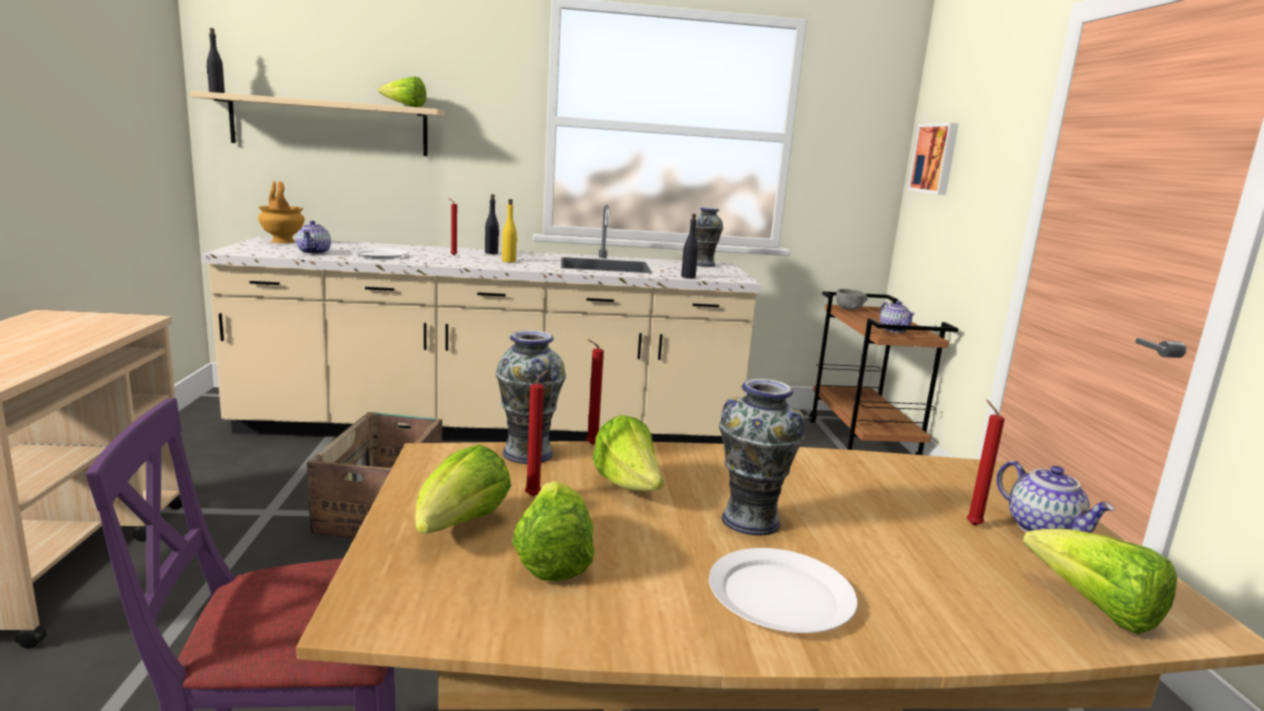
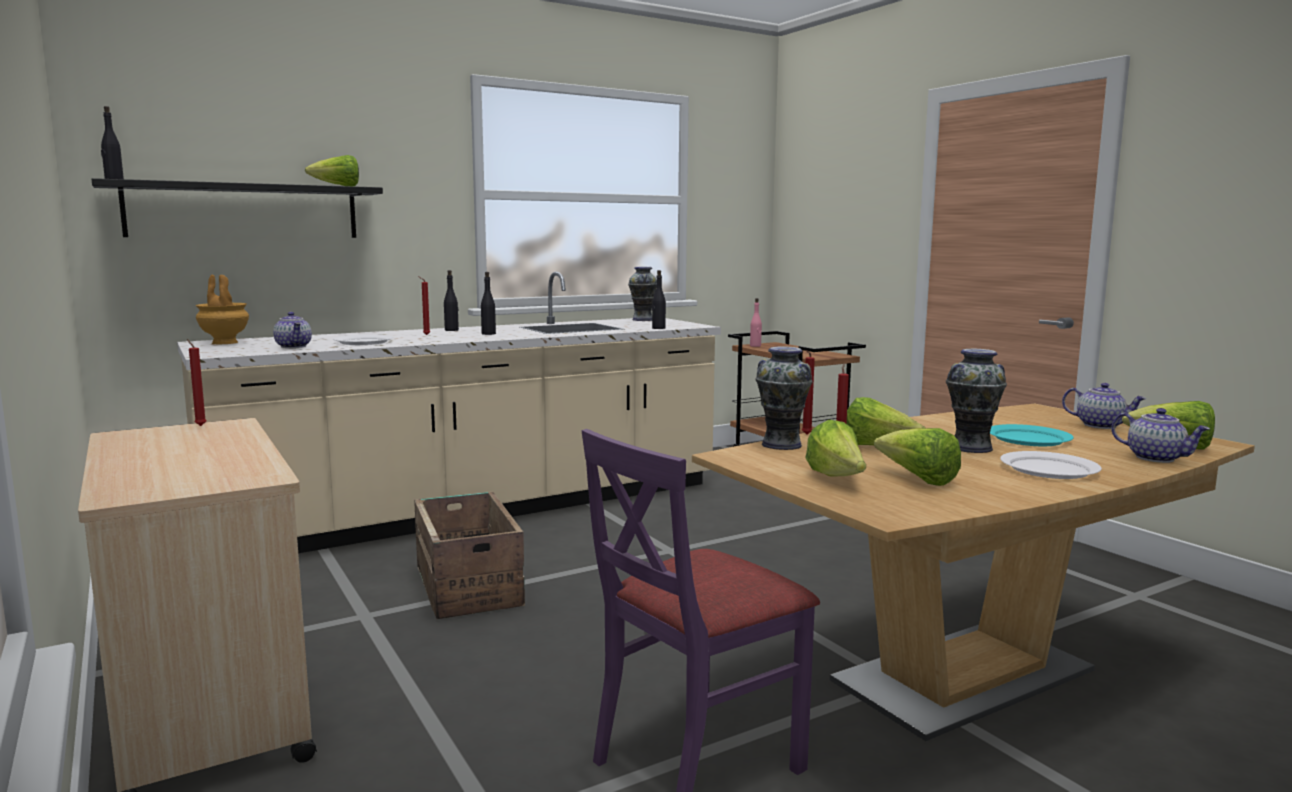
camera: 25 degrees left, 5 degrees down
(329, 126) = (244, 211): beige shelf -> black shelf
(509, 261) = (488, 333): yellow bottle -> black bottle
(848, 308) = (755, 346): grey bowl -> pink bottle
(871, 526) = (1028, 439): none -> turquoise plate
(894, 330) = (814, 354): teapot -> teapot (1156, 458)
(935, 158) = (807, 210): picture -> none
(971, 524) = (1068, 429): red candle -> red candle (199, 425)

